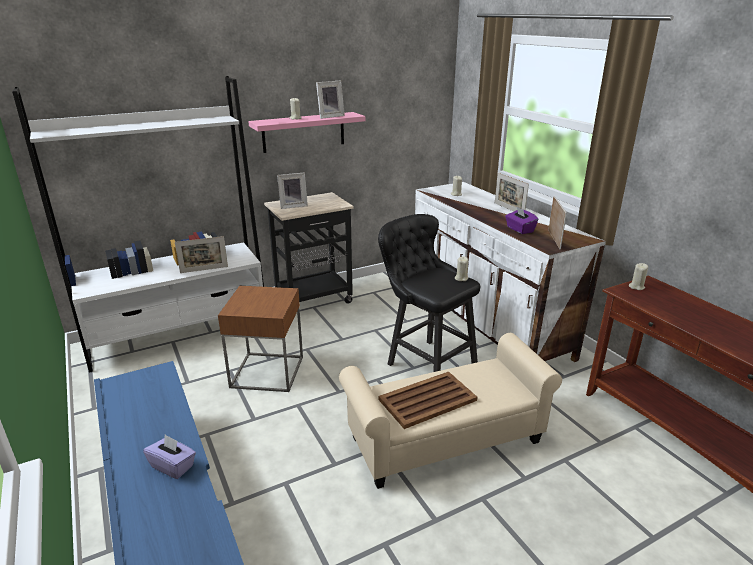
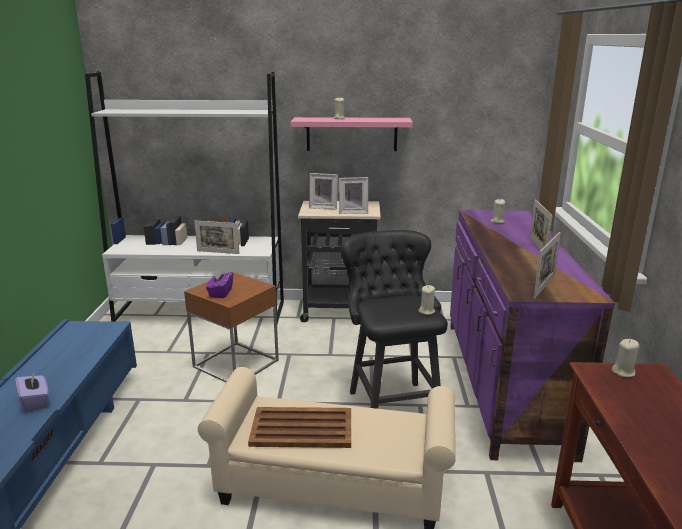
camera: 30 degrees right, 5 degrees down
(329, 116) = (375, 119): picture frame -> picture frame (353, 212)
(485, 323) = (501, 383): white cabinet -> purple cabinet
(519, 229) = (516, 268): purple tissue box -> purple tissue box (220, 293)

